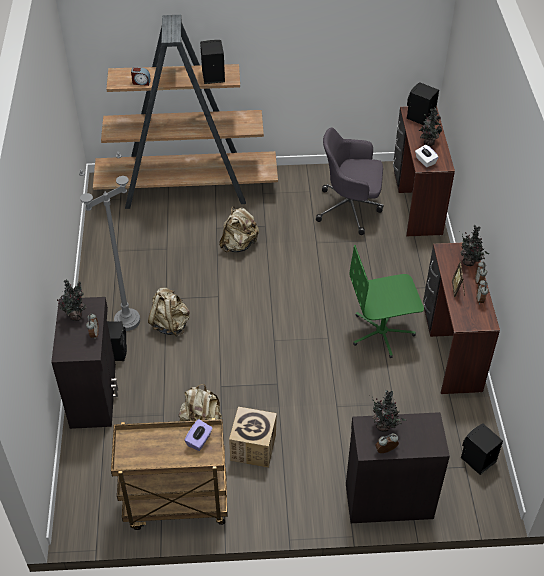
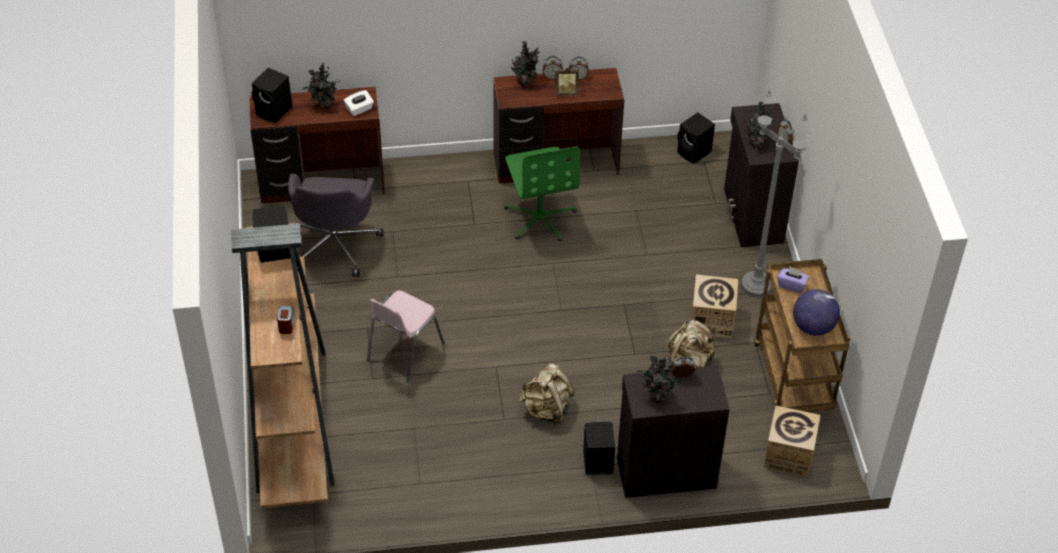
camera: 95 degrees left, 0 degrees up
(92, 487) = (788, 454): none -> cardboard box
(127, 321) = (545, 454): grey floor lamp -> grey floor lamp (756, 286)
(144, 450) = (813, 327): none -> globe
(239, 245) = (404, 352): beige backpack -> pink chair

